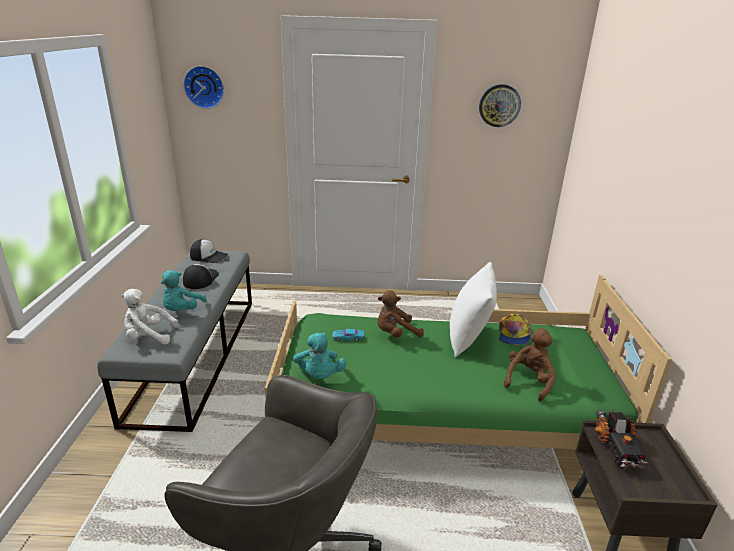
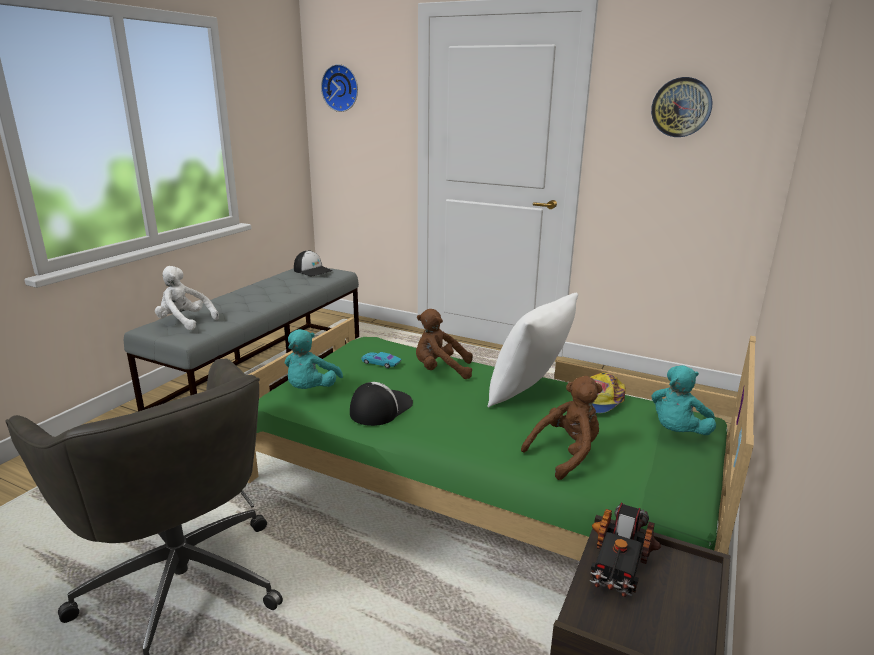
camera: 25 degrees right, 5 degrees down
(182, 310) = (237, 308): turquoise plush toy -> turquoise plush toy (677, 432)
(200, 279) = (283, 287): cap -> cap (380, 408)

